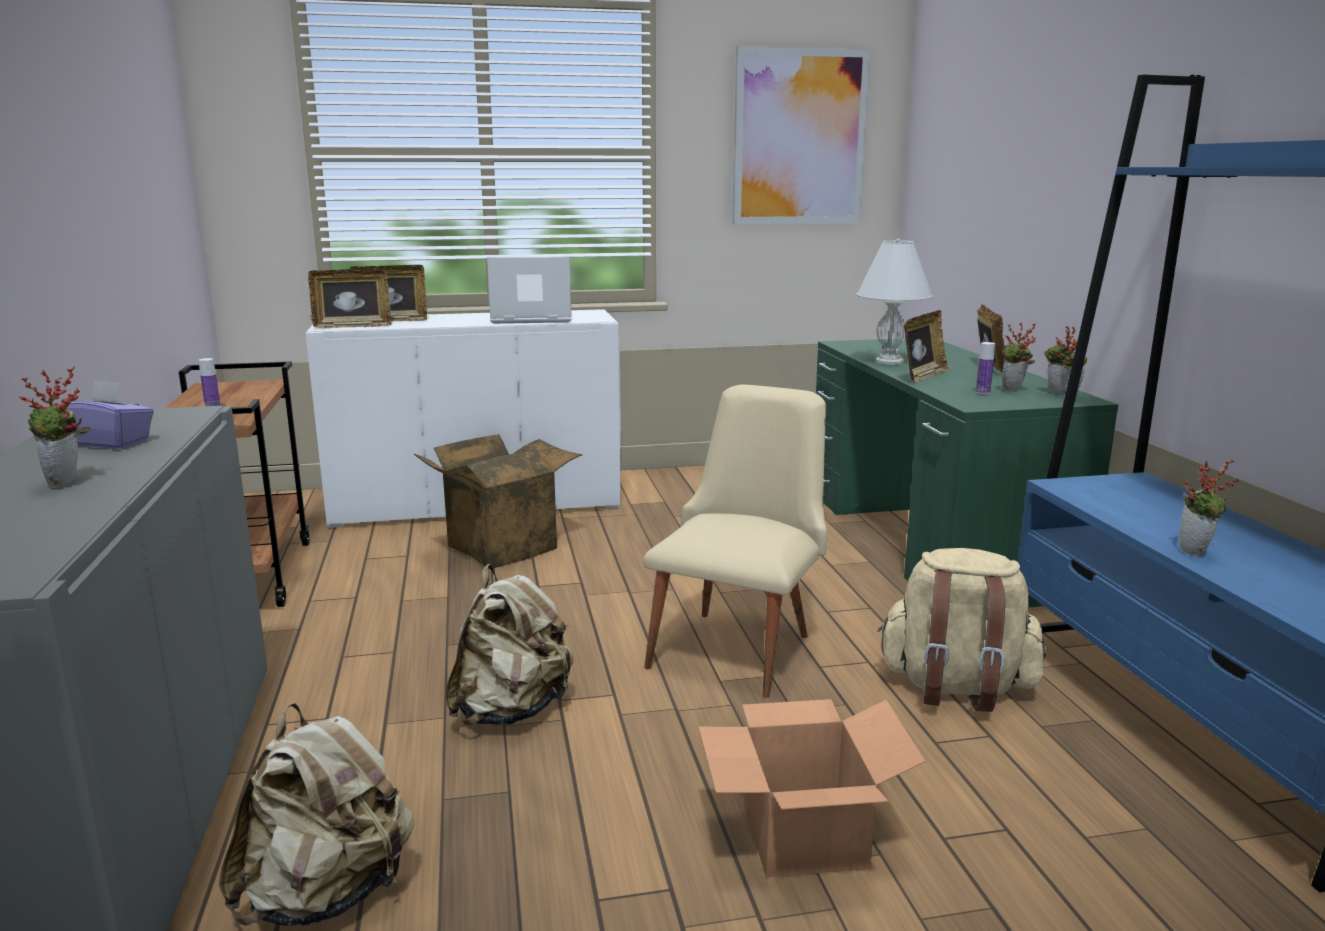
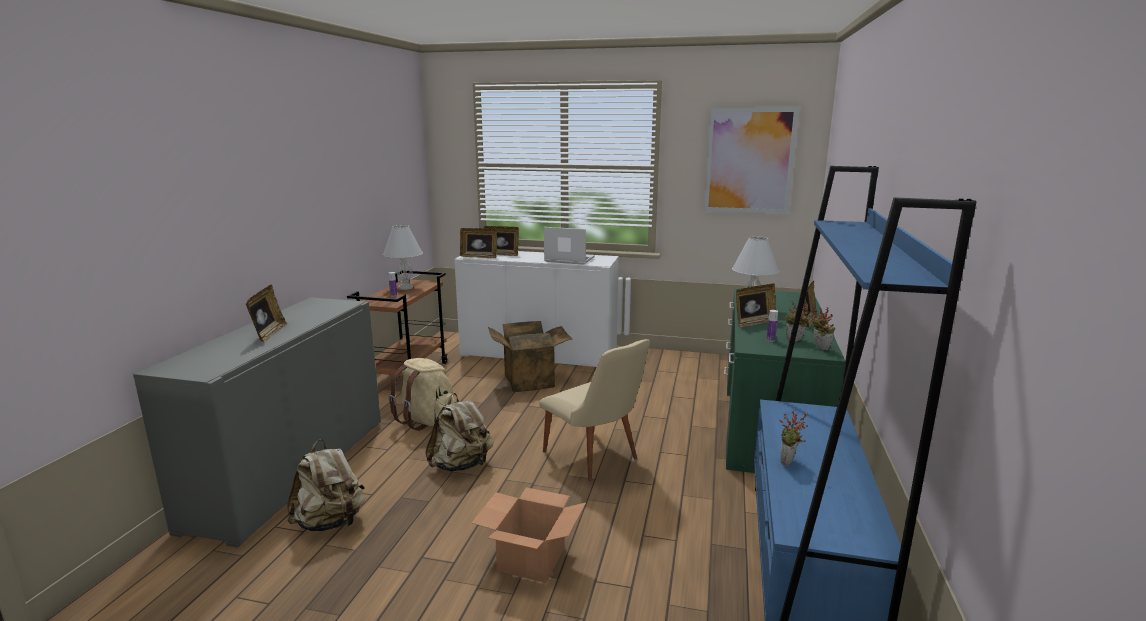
camera: 25 degrees right, 0 degrees up
(68, 483) = (269, 334): potted plant -> picture frame
(110, 442) = (304, 316): purple tissue box -> none
(220, 395) = (405, 287): none -> white table lamp
(740, 645) = (595, 459): beige chair -> beige chair turned 90 degrees clockwise
(956, 687) = (686, 510): beige backpack -> beige backpack (427, 421)

